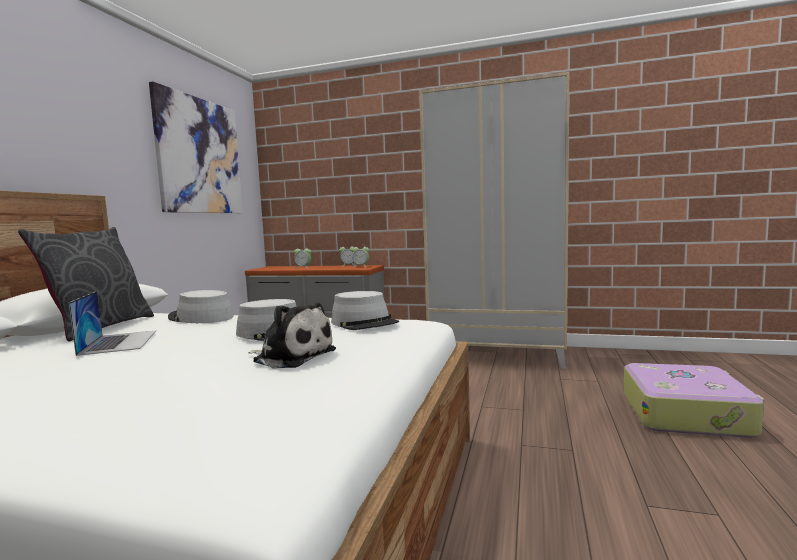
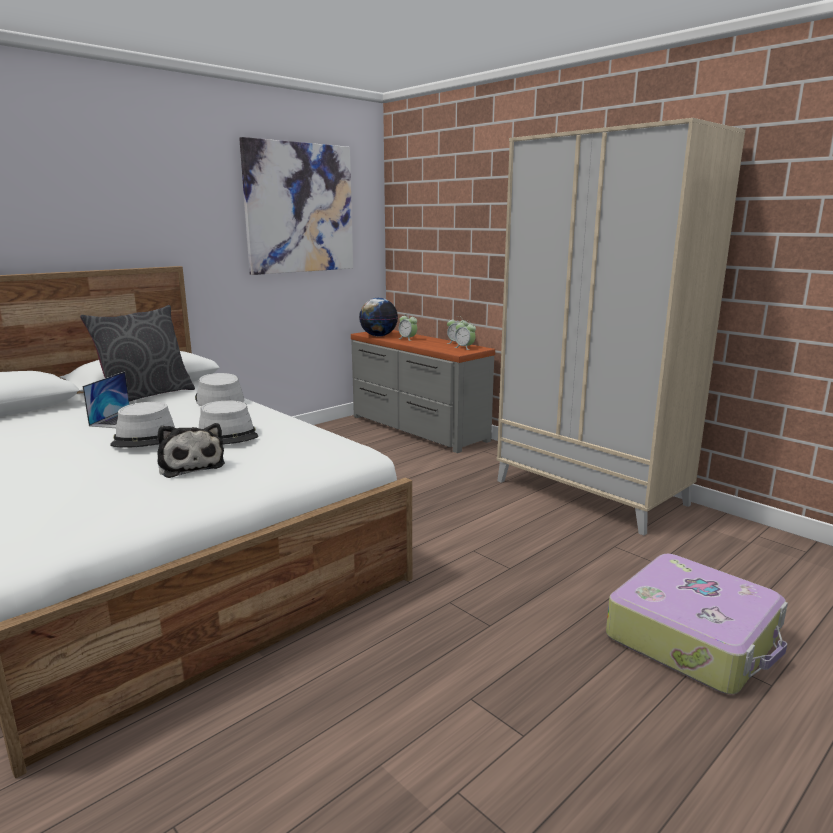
camera: 30 degrees right, 10 degrees up
(273, 269) = (378, 336): none -> globe
(364, 323) = (307, 440): grey hat -> grey hat (144, 437)

